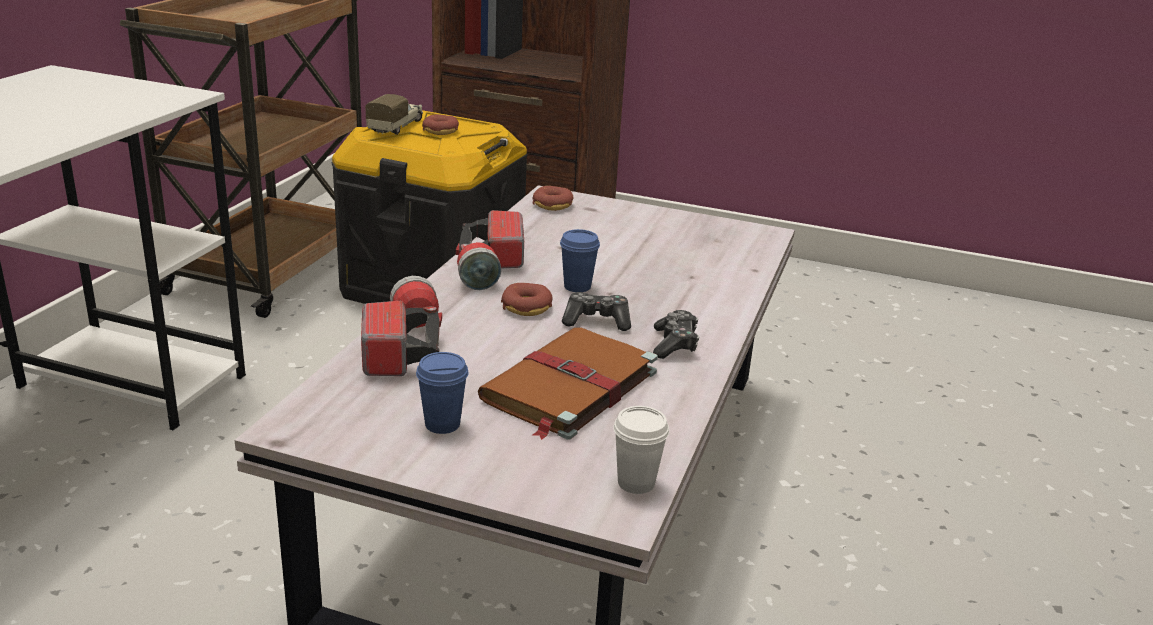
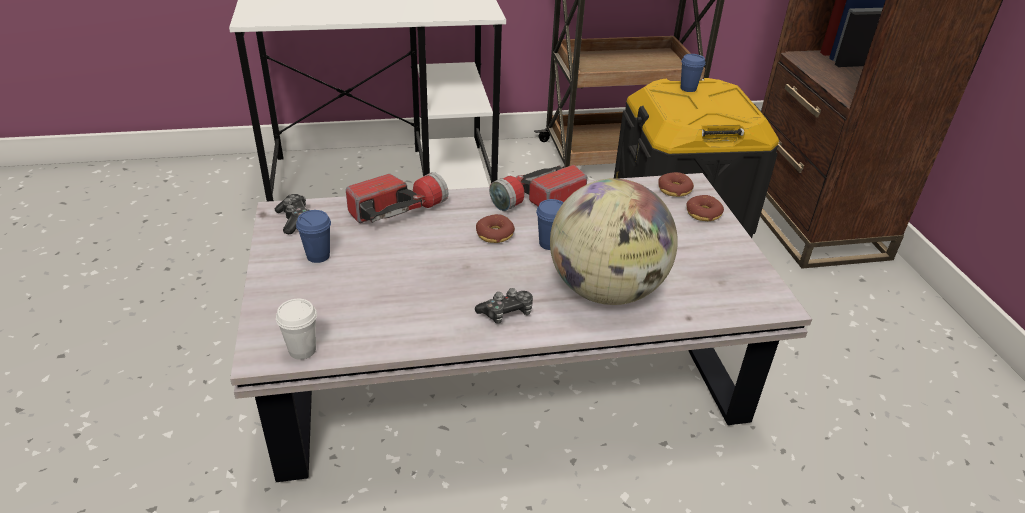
camera: 60 degrees right, 10 degrees up
(396, 126) = (688, 88): toy truck -> blue cup
(440, 131) = (708, 104): donut -> donut (703, 213)
(568, 387) = (400, 286): brown book -> none
(597, 321) = (506, 268): game controller -> game controller (295, 220)
(683, 288) = (606, 290): none -> globe

